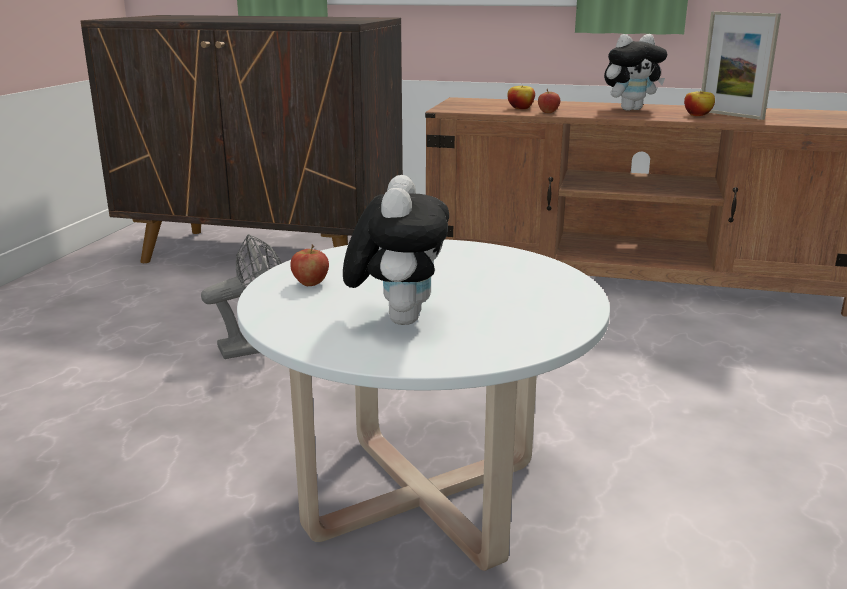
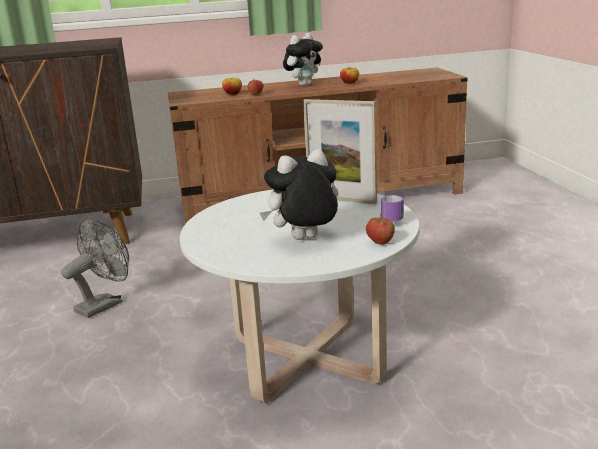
camera: 25 degrees left, 0 degrees up
(310, 283) = (222, 234): apple -> apple (380, 242)
(398, 318) = (304, 240): plush toy -> plush toy turned 90 degrees counterclockwise
(559, 319) = (391, 219): none -> mug
(730, 115) = (368, 80): picture frame -> picture frame (342, 200)

